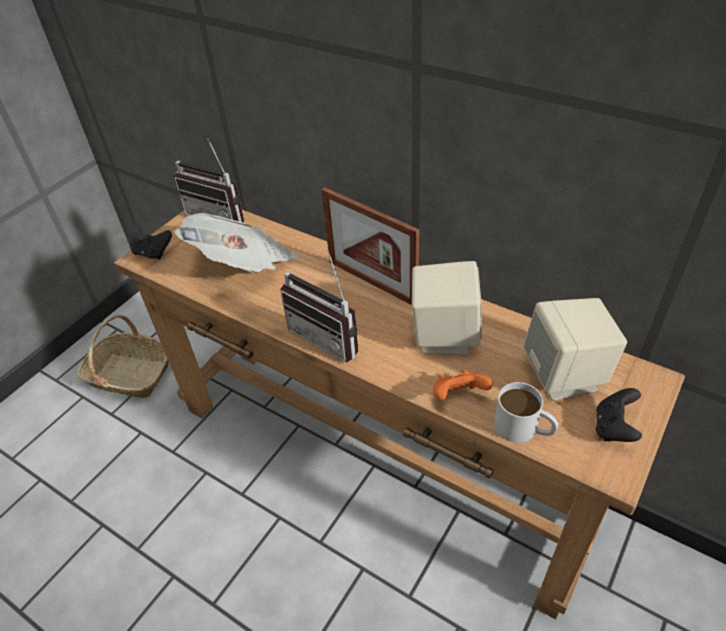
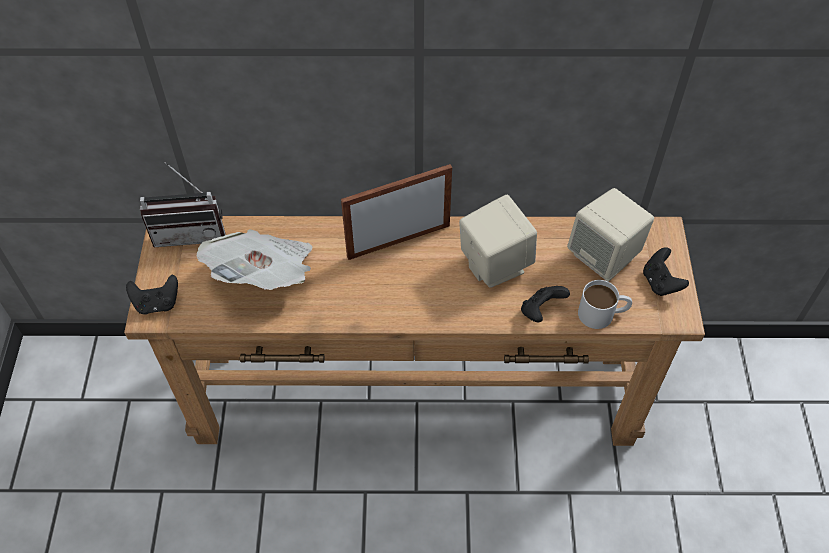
camera: 35 degrees left, 10 degrees up
(129, 375) = (95, 441): basket -> none
(330, 336) = (402, 309): radio -> none
(372, 282) = (398, 241): picture frame -> picture frame turned 150 degrees clockwise
(458, 396) = (541, 311): orange game controller -> black game controller

